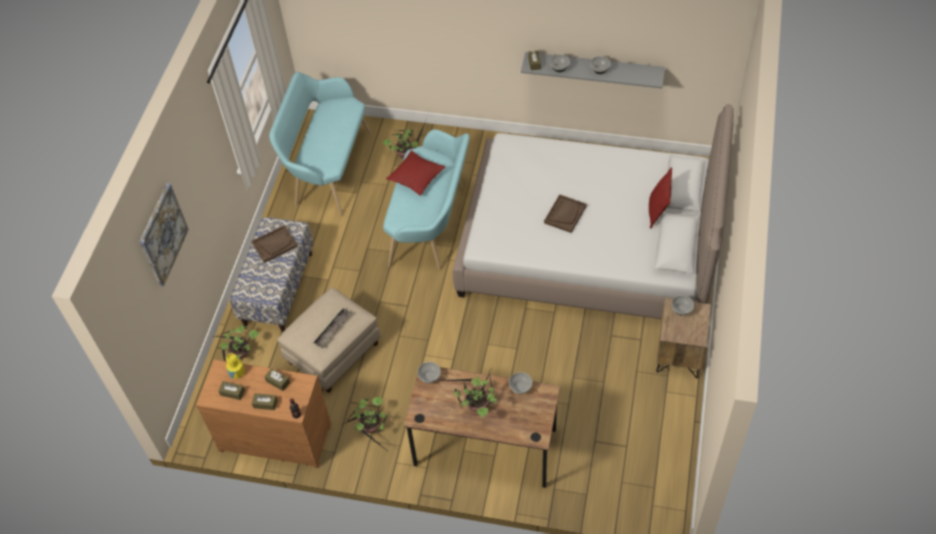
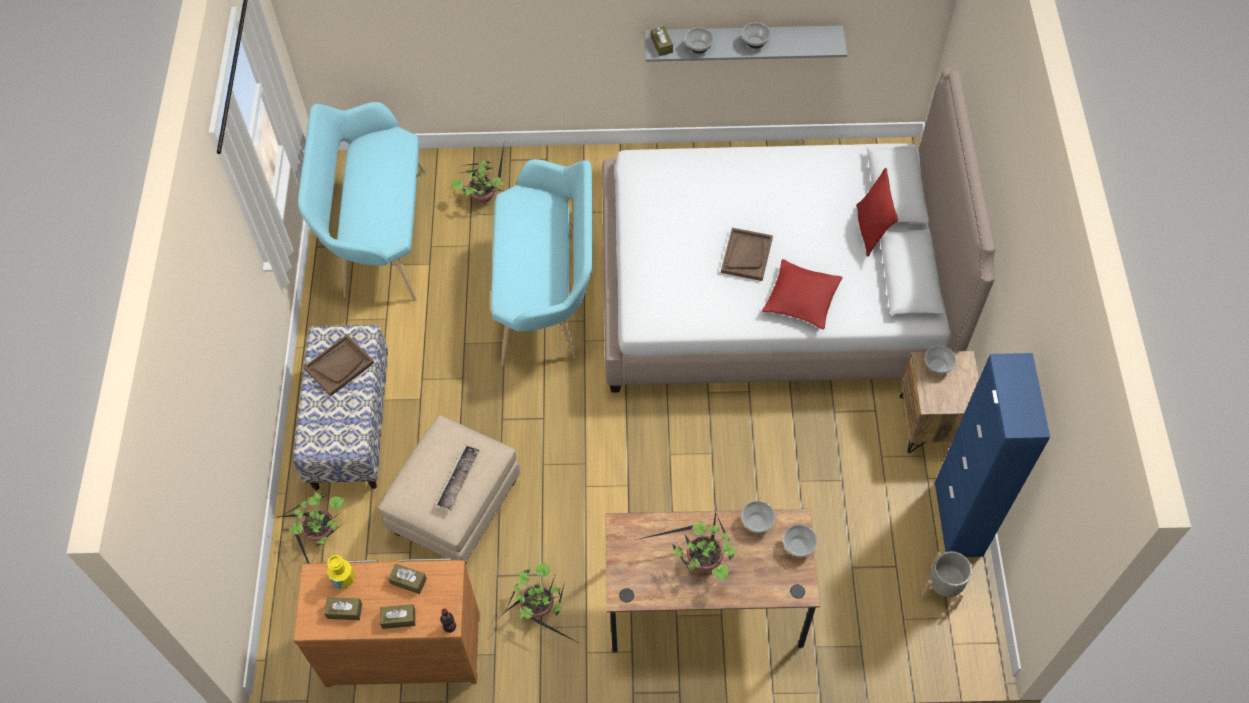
camera: 15 degrees left, 5 degrees up
(163, 235) = (196, 399): picture -> none
(416, 177) = (520, 233): red pillow -> red pillow (801, 299)
(430, 377) = (625, 531): bowl -> bowl (799, 546)
(656, 466) = (943, 587): none -> grey planter
(680, 423) = (958, 519): none -> blue cabinet

